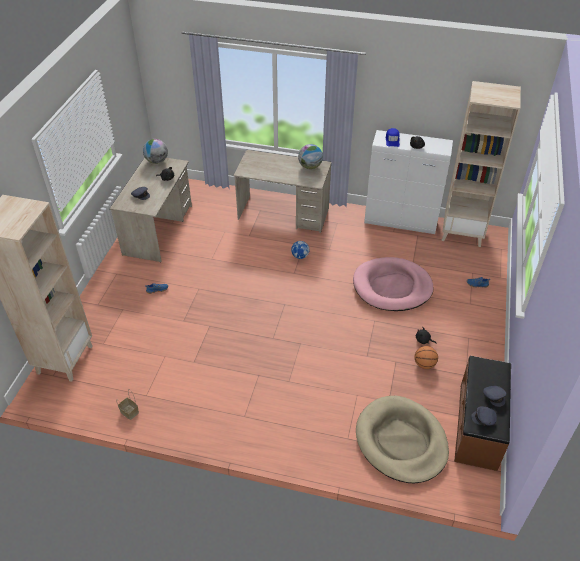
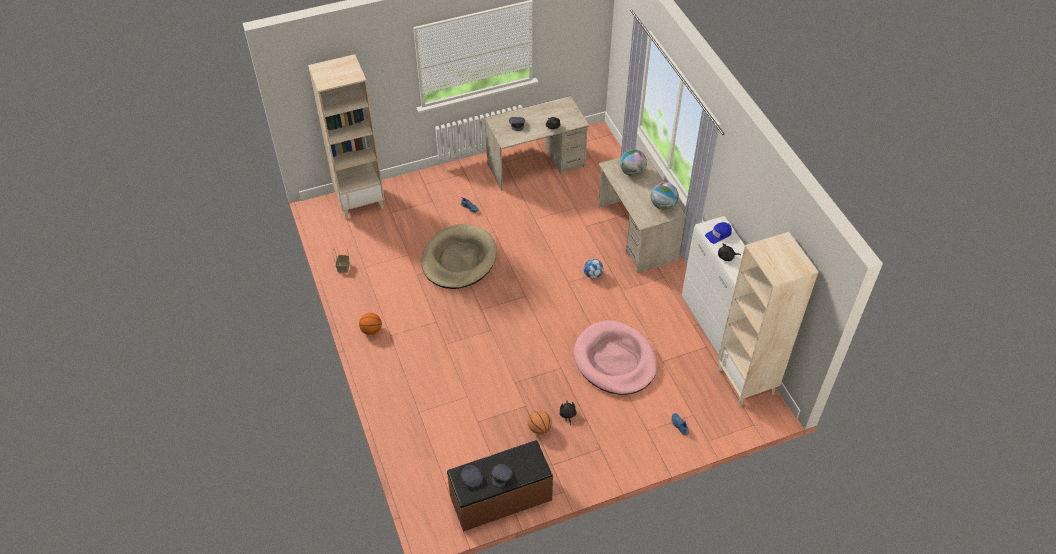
camera: 55 degrees right, 5 degrees up
(157, 161) = (568, 107): globe -> globe (632, 172)
(225, 428) = (371, 330): none -> basketball
(401, 441) = (442, 449): beige dog bed -> beige dog bed (459, 259)

